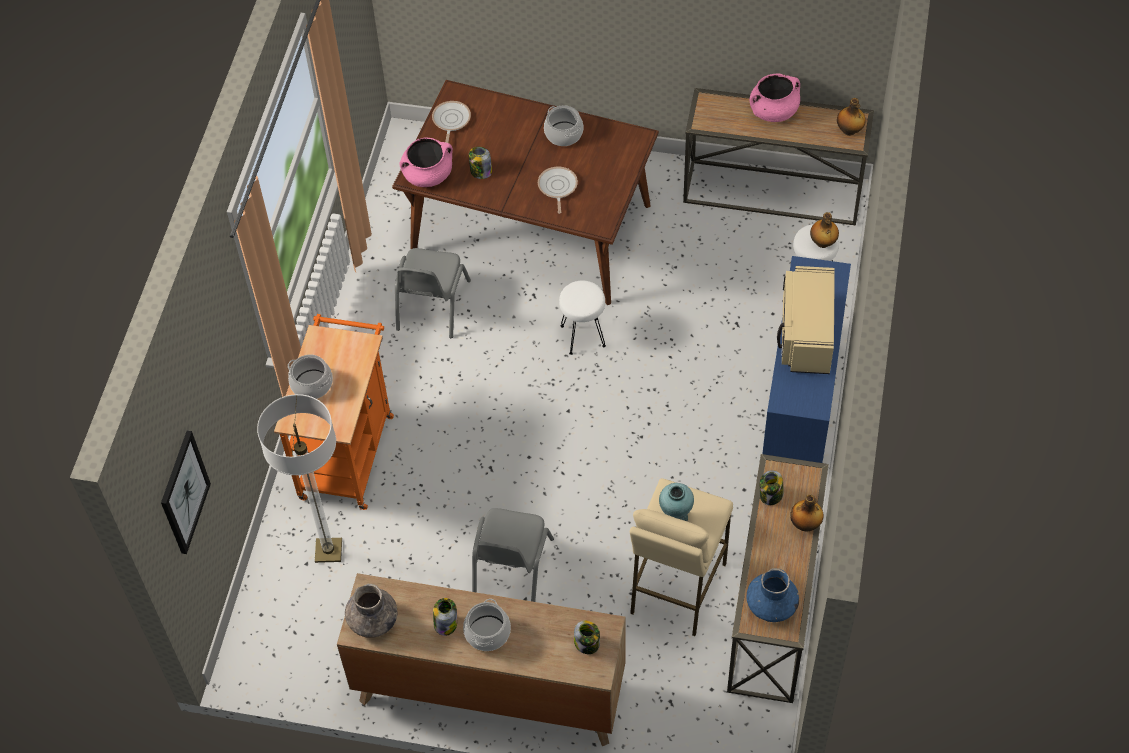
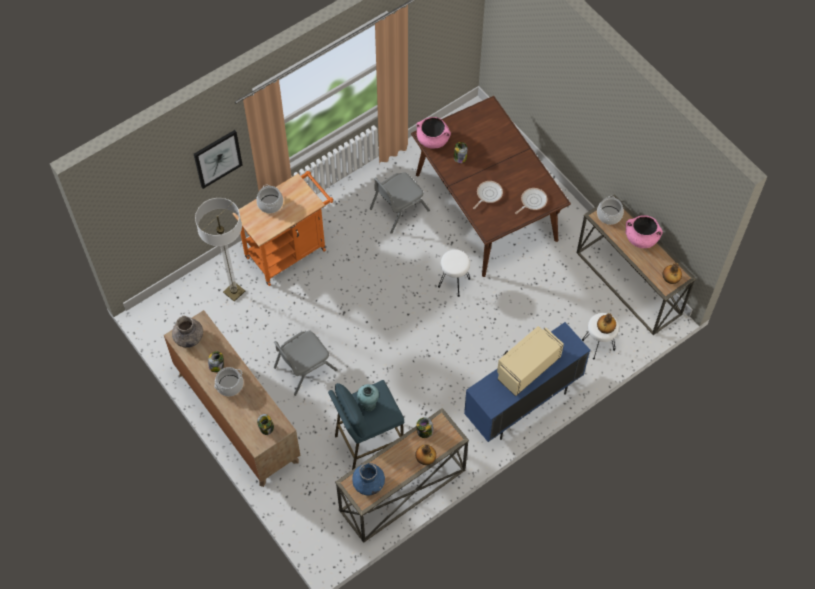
camera: 40 degrees right, 5 degrees up
(184, 492) = (141, 209): picture -> picture (217, 158)
(450, 121) = (473, 119): frying pan -> frying pan (532, 201)
(563, 134) = (520, 168): cooking pot -> cooking pot (609, 215)
(676, 588) = (368, 442): beige stool -> blue stool

